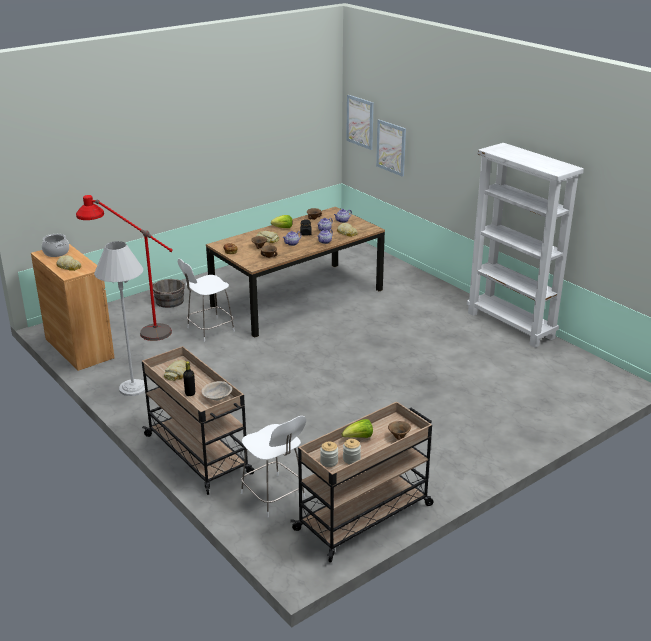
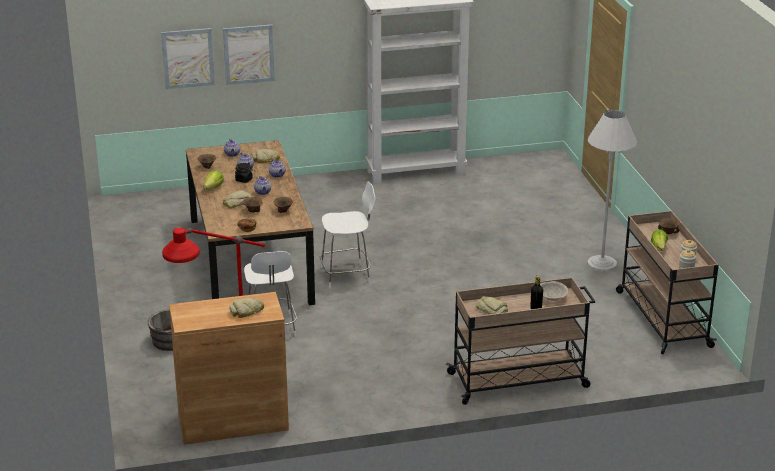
camera: 65 degrees left, 0 degrees up
(56, 252) = (194, 314): cooking pot -> none
(133, 388) = (361, 398): white floor lamp -> white floor lamp (602, 264)
(274, 497) = (610, 354): white chair -> white chair (347, 274)
(360, 122) = (125, 46): picture -> picture (248, 54)

